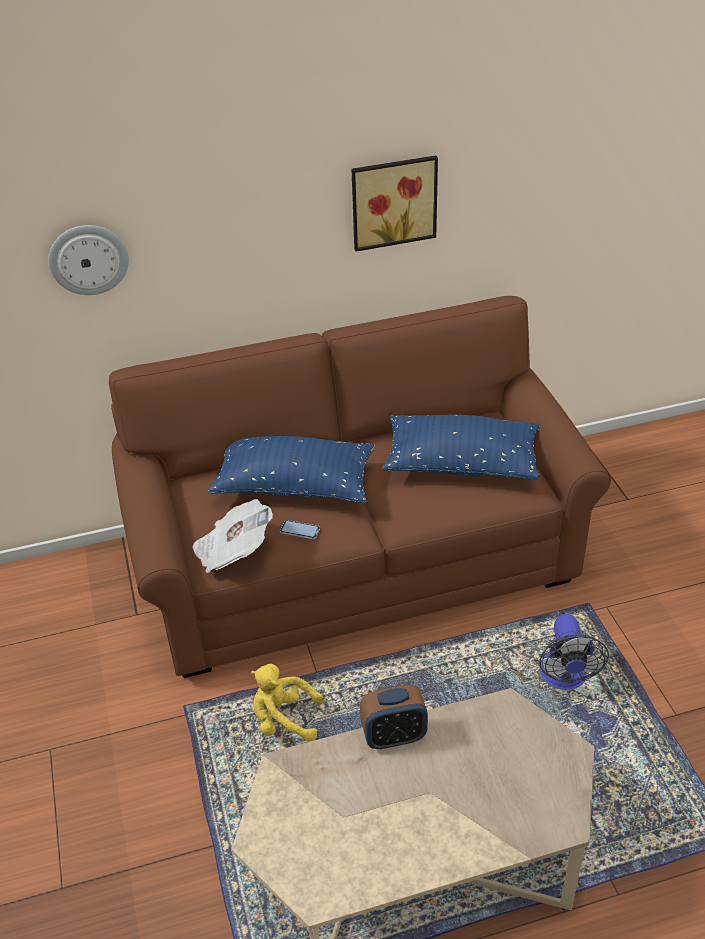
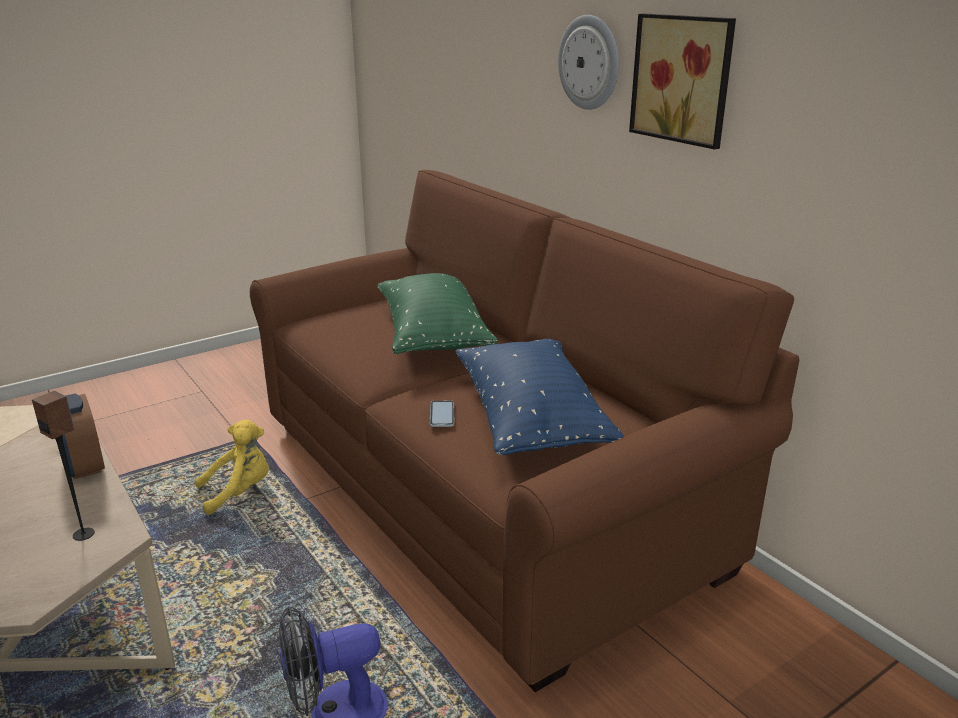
camera: 70 degrees right, 15 degrees down
(88, 259) = (457, 57): wall clock -> wall clock (590, 62)
(233, 551) = (323, 326): newspaper -> none
(284, 720) = (239, 492): yellow plush toy -> yellow plush toy turned 75 degrees clockwise
(295, 485) = (433, 335): blue pillow -> green pillow
(300, 530) = (362, 348): phone -> phone (442, 415)
(497, 727) = (84, 534): none -> speaker

